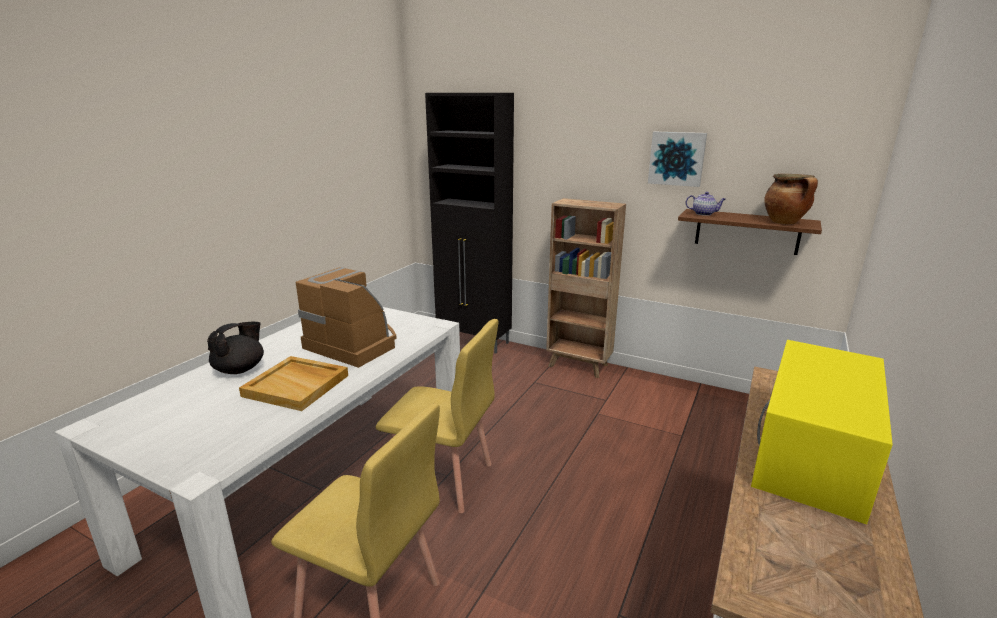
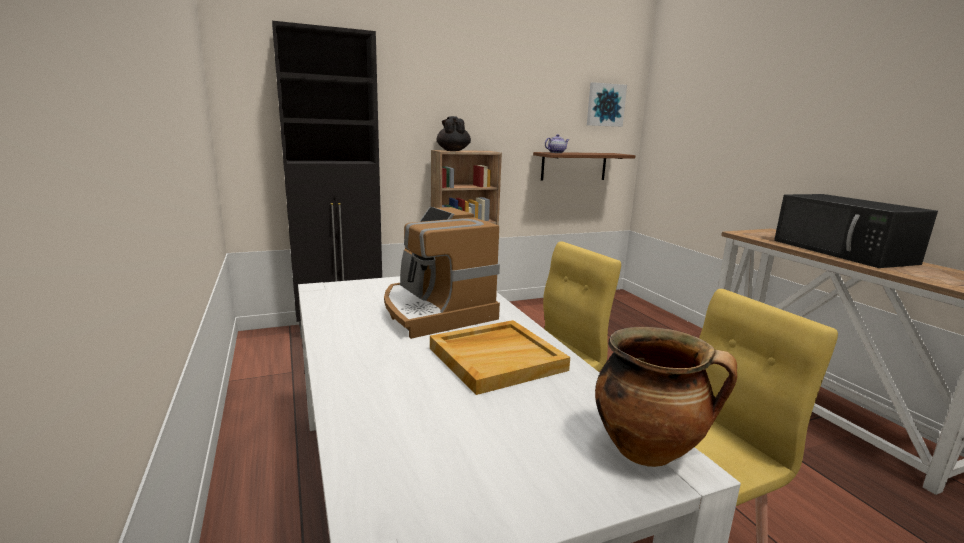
camera: 50 degrees left, 5 degrees down
(240, 369) = (385, 378): black teapot -> black teapot (453, 150)
(354, 344) = (434, 311): coffee machine -> coffee machine turned 105 degrees counterclockwise
(677, 158) = (524, 109): picture -> picture (605, 105)
(785, 222) = (609, 153): cooking pot -> cooking pot (648, 450)
(813, 454) = (844, 252): yellow microwave -> black microwave

